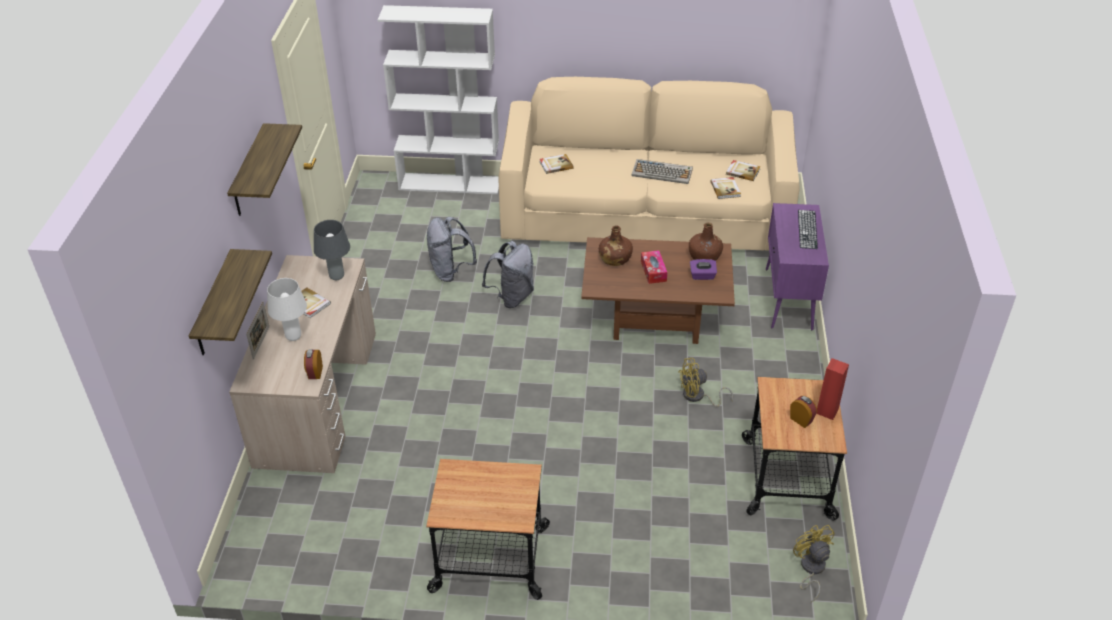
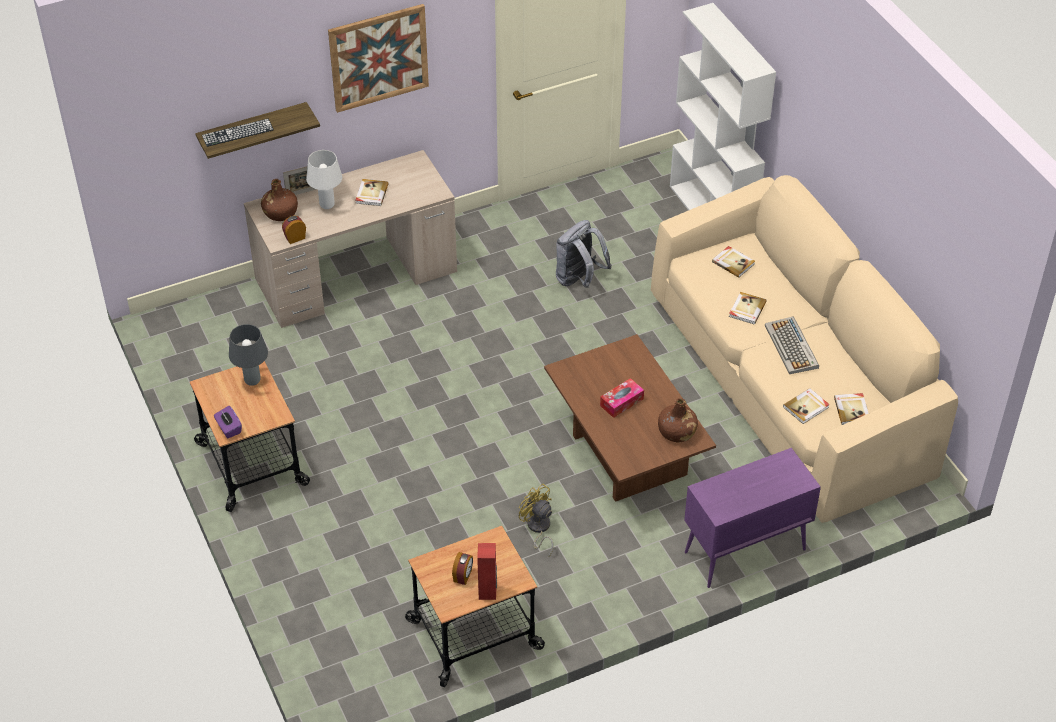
camera: 60 degrees right, 5 degrees up
(249, 172) = (378, 57): shelf -> picture
(336, 276) = (417, 192): grey table lamp -> grey table lamp (252, 380)
(512, 297) = (577, 338): grey backpack -> none
(608, 177) = (746, 309): none -> book
(614, 258) = (619, 367): brown bottle -> brown bottle (280, 213)
(702, 276) = (643, 441): purple tissue box -> purple tissue box (229, 428)
(807, 229) = (765, 490): keyboard -> keyboard (238, 133)
(810, 569) = (372, 687): yellow fan -> none

